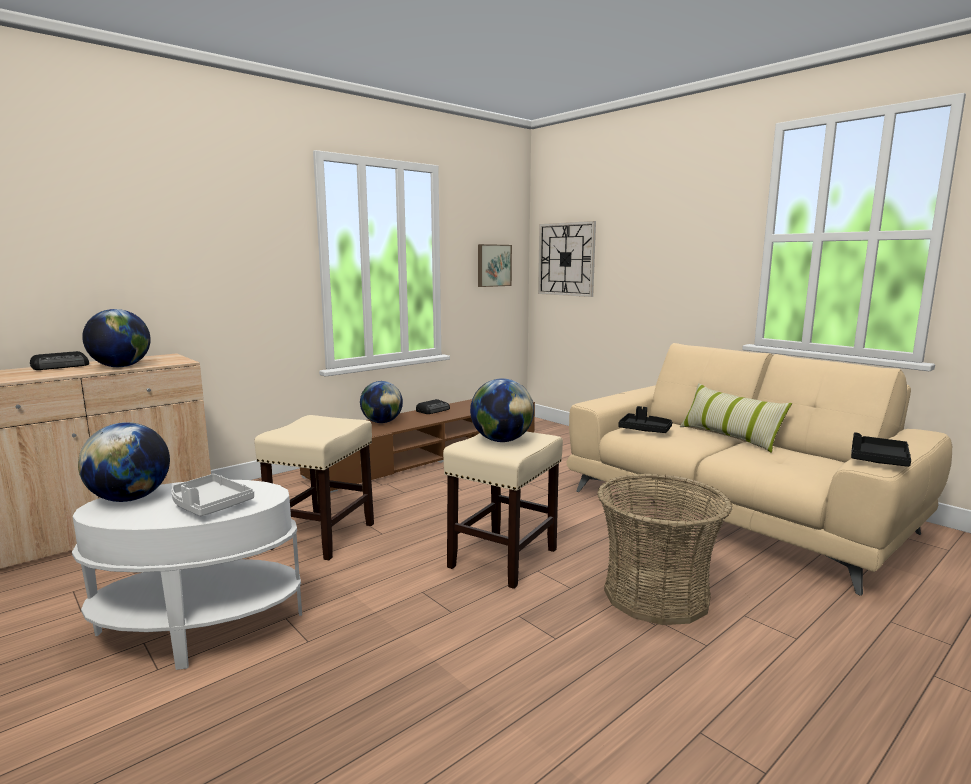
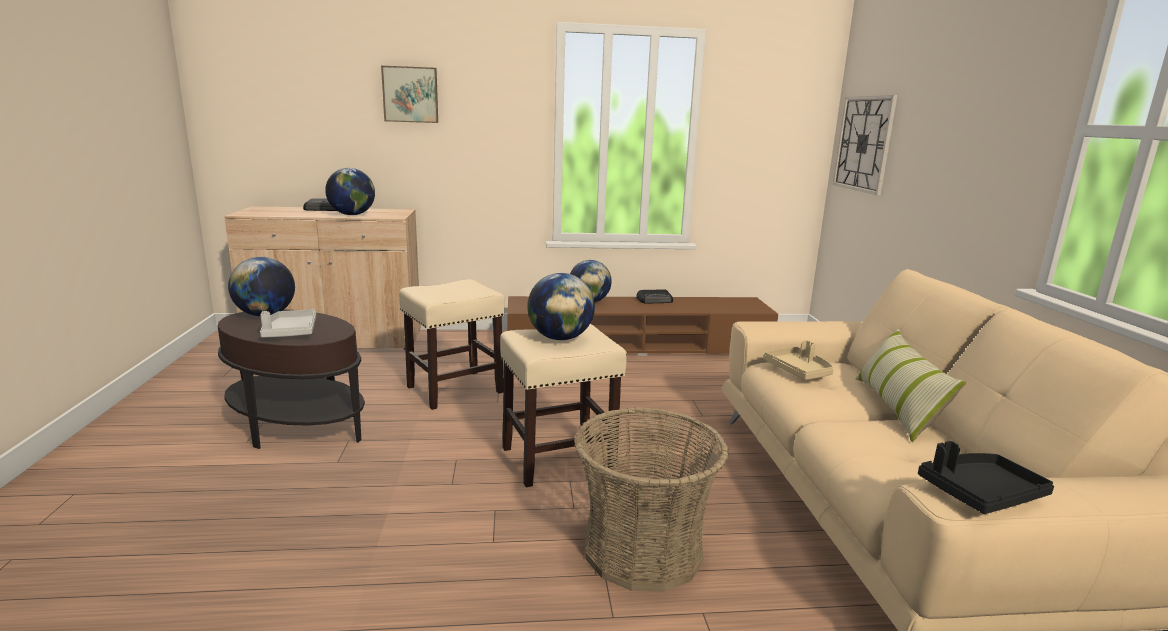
camera: 35 degrees right, 5 degrees up
(200, 629) = (297, 427): white side table -> brown side table
(493, 265) = (774, 146): picture -> picture (410, 94)
(645, 430) = (798, 371): black tray -> beige tray

